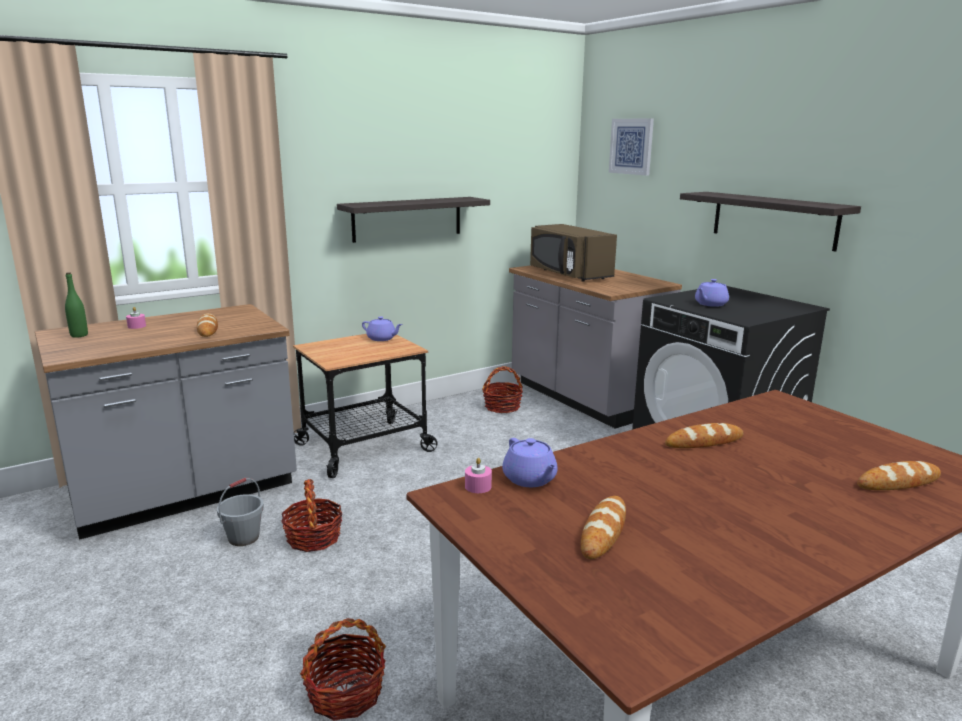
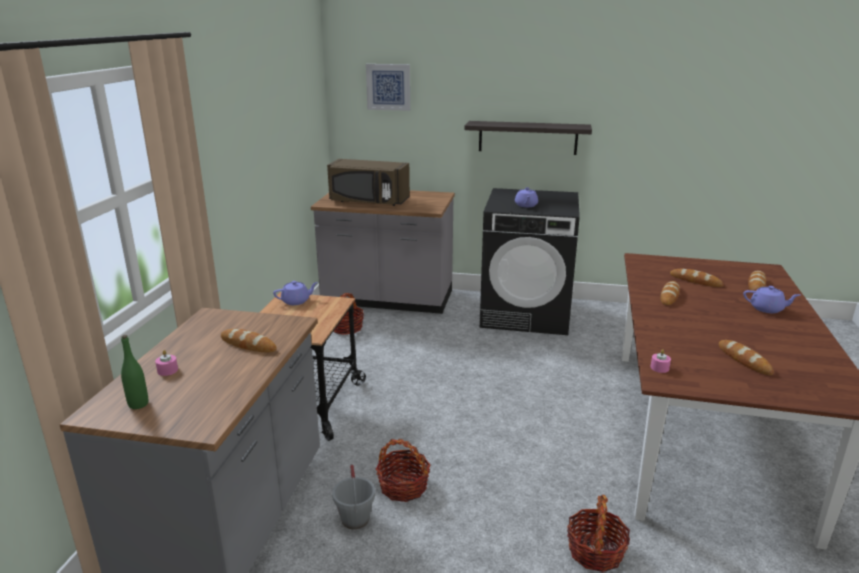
camera: 45 degrees left, 5 degrees up
(407, 219) = (256, 181): shelf -> none
(530, 479) = (666, 352): purple teapot -> purple teapot (767, 309)
(796, 443) = (695, 281): none -> bread

